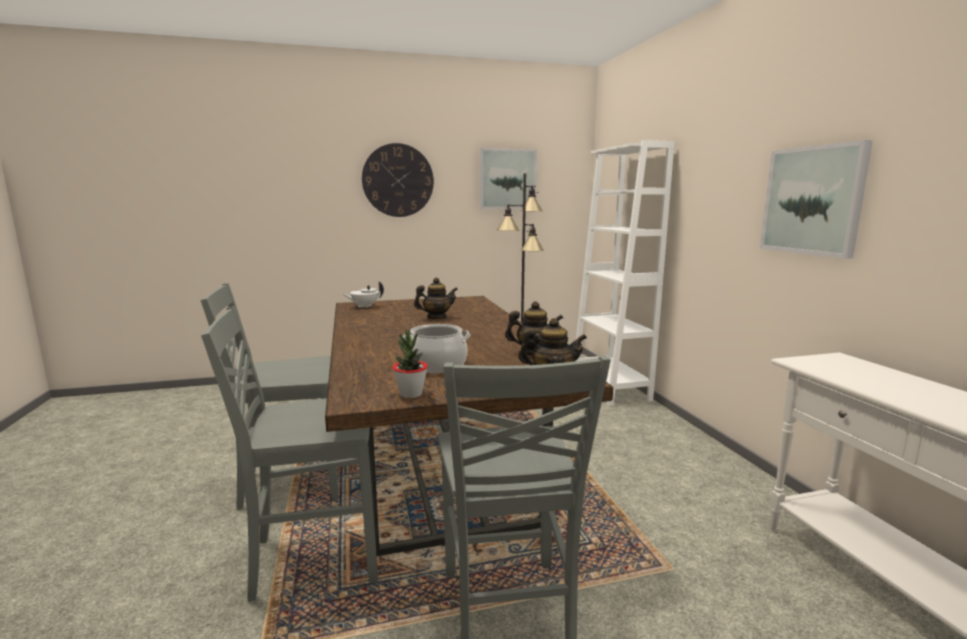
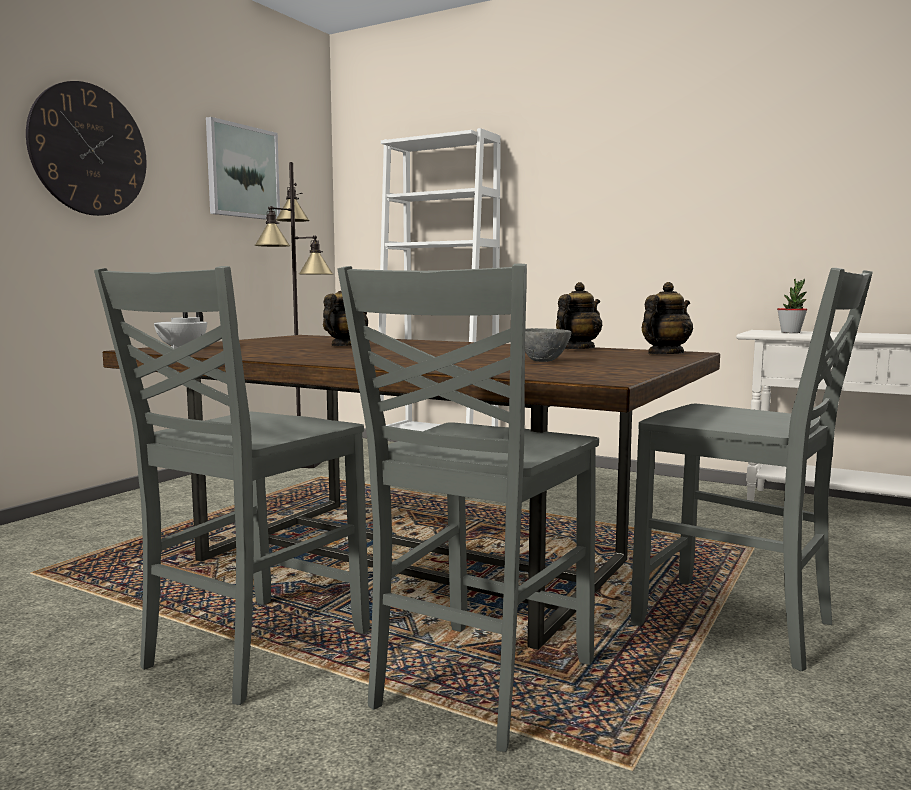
camera: 45 degrees left, 5 degrees down
(411, 394) = (623, 371): potted plant -> potted plant (790, 332)
(437, 365) = (543, 361): cooking pot -> grey bowl
(812, 200) = (699, 194): picture -> none

